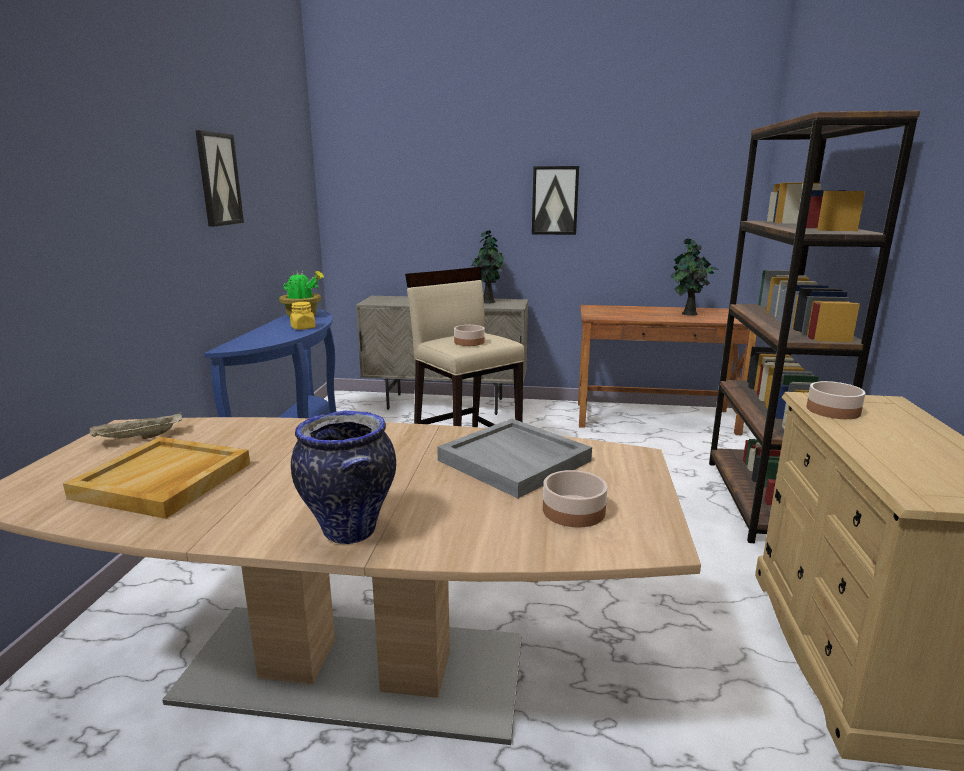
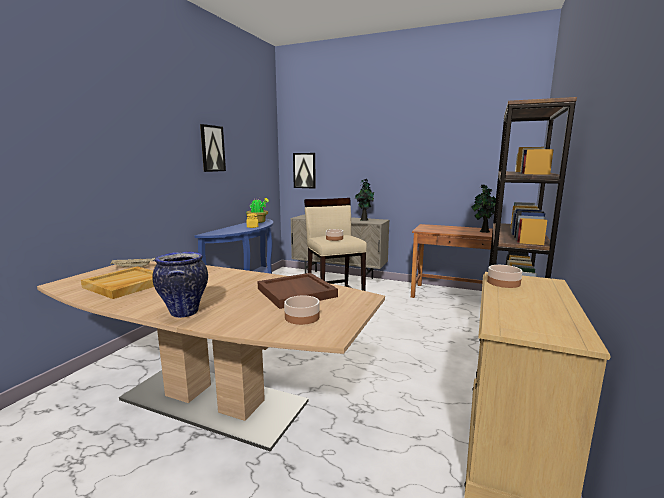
camera: 15 degrees right, 5 degrees down
(516, 460) = (297, 293): grey tray -> brown tray
(555, 200) = (406, 162): picture -> picture (304, 170)

